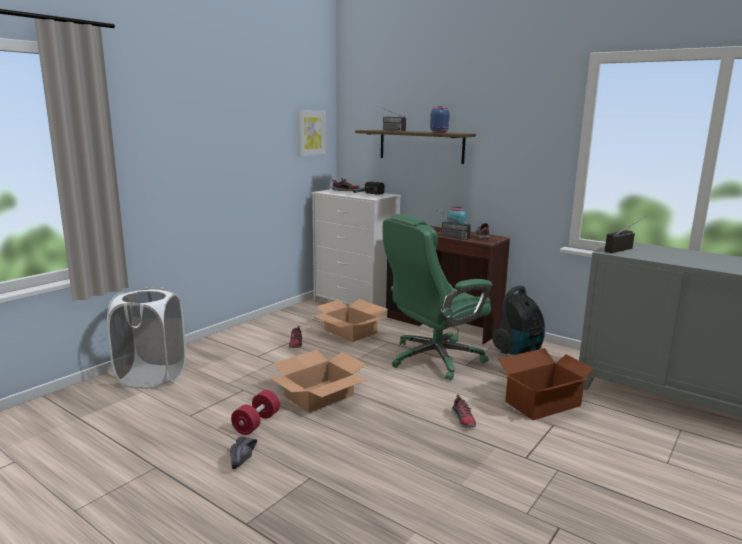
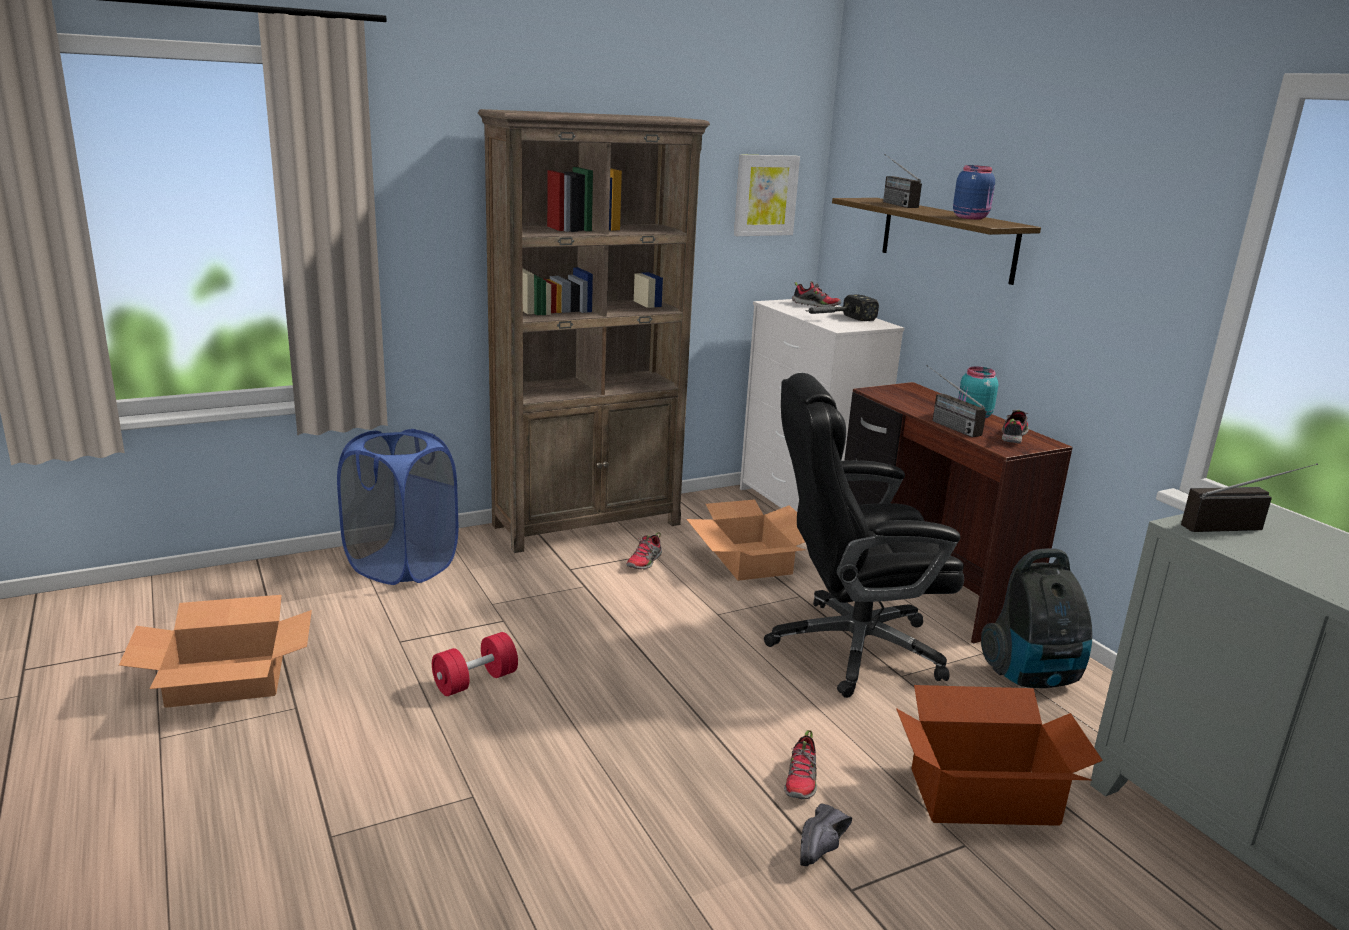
camera: 25 degrees right, 5 degrees up
(152, 377) = (402, 566): white laundry basket -> blue laundry basket
(244, 459) = (411, 734): black shoe -> black shoe (824, 849)
(247, 332) = (588, 524): none -> brown bookcase
(319, 395) = (603, 662): cardboard box -> cardboard box (226, 680)
(433, 359) = (851, 648): green office chair -> black office chair

